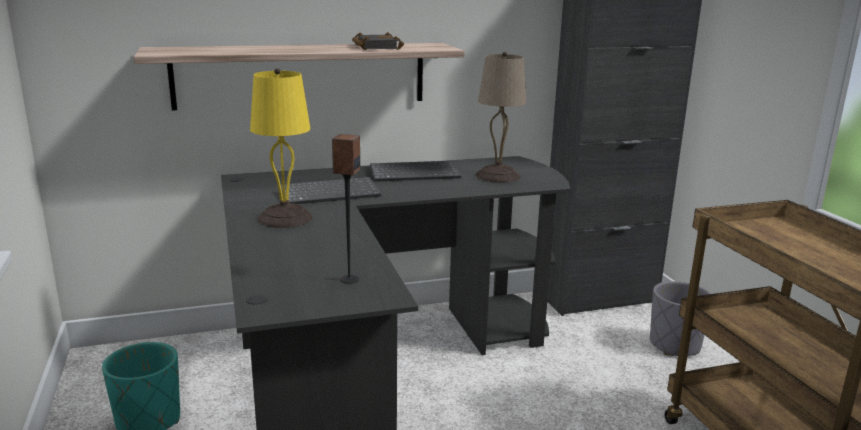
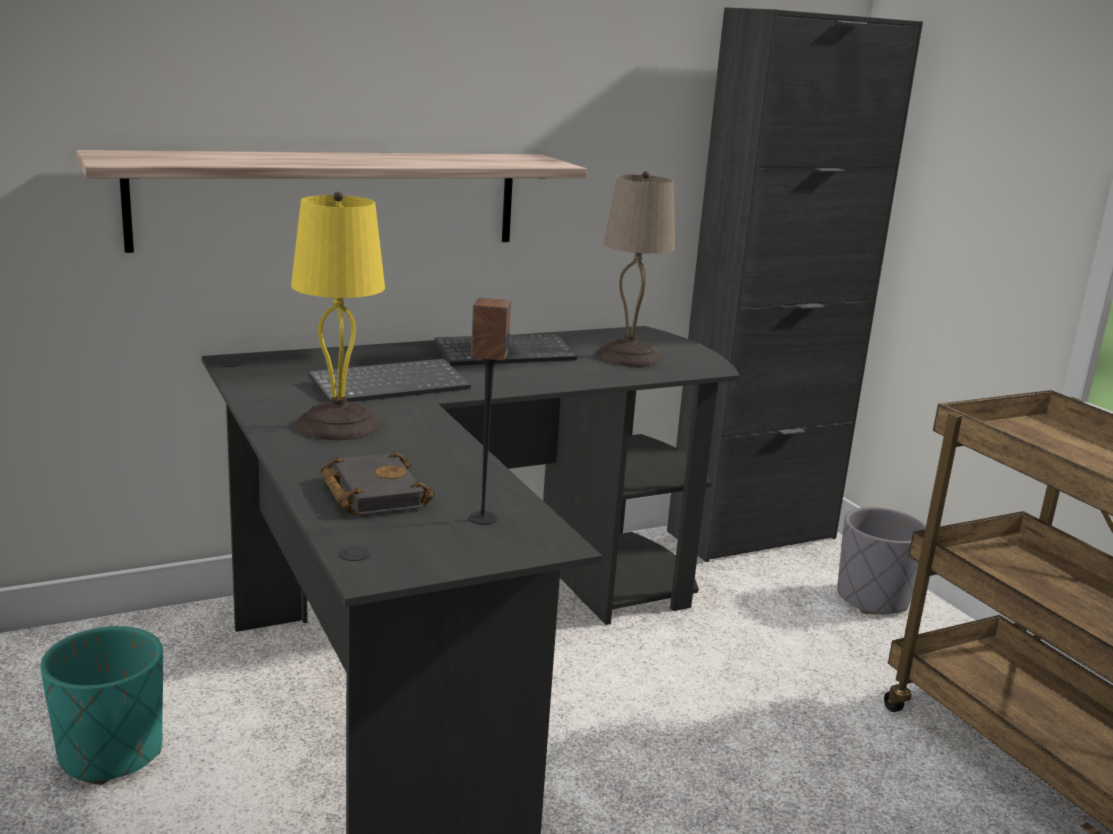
camera: 10 degrees left, 0 degrees up
(375, 47) = (450, 159): black book -> black book (370, 492)

